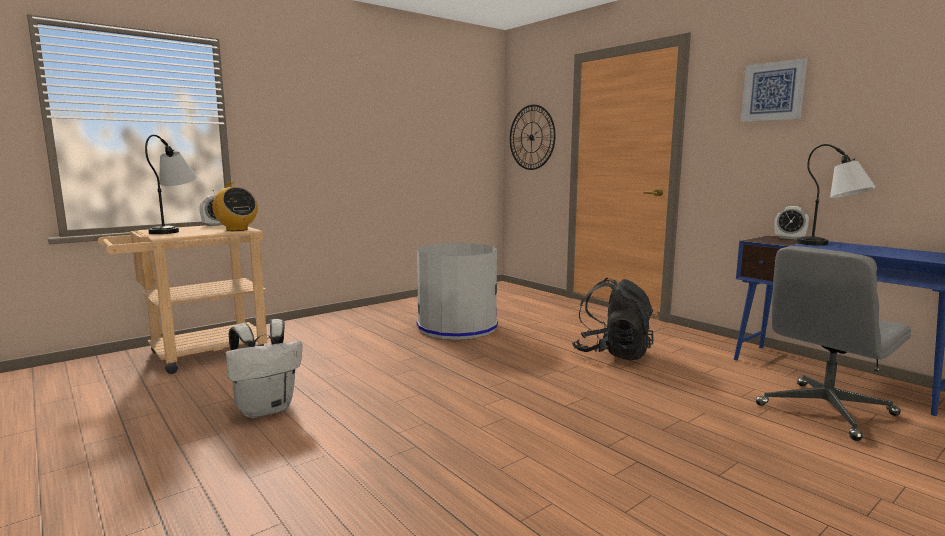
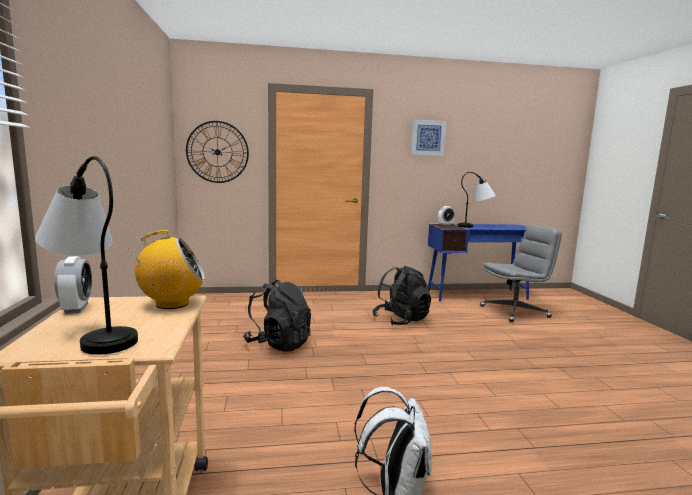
camera: 60 degrees left, 0 degrees up
(457, 327) = (278, 344): grey trash can -> black backpack
(825, 411) = (515, 311): grey office chair -> grey office chair turned 105 degrees counterclockwise

